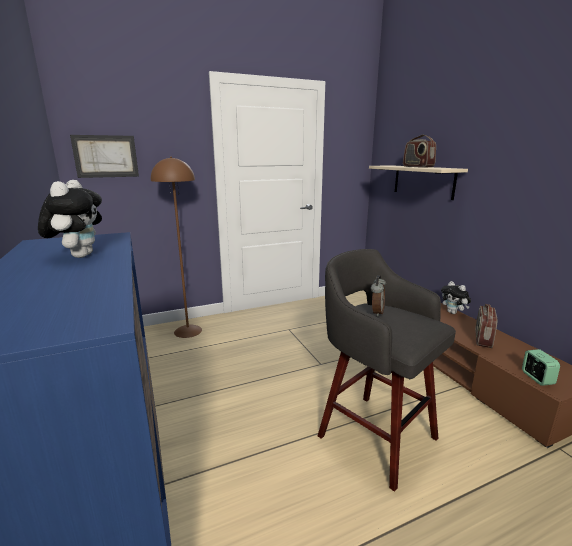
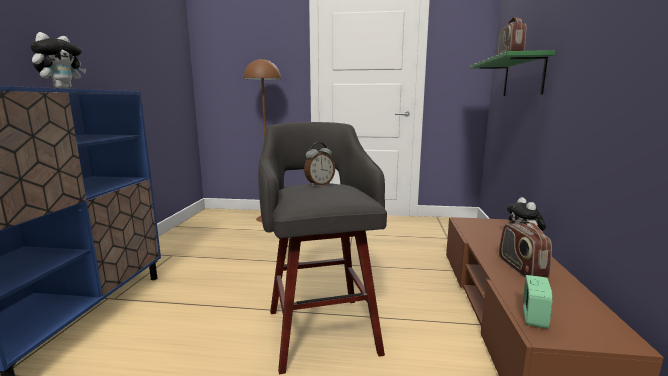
camera: 30 degrees right, 5 degrees down
(106, 156) = (224, 61): picture -> none
(423, 181) = (523, 77): beige shelf -> green shelf
(482, 339) = (521, 268): radio -> radio turned 60 degrees counterclockwise

